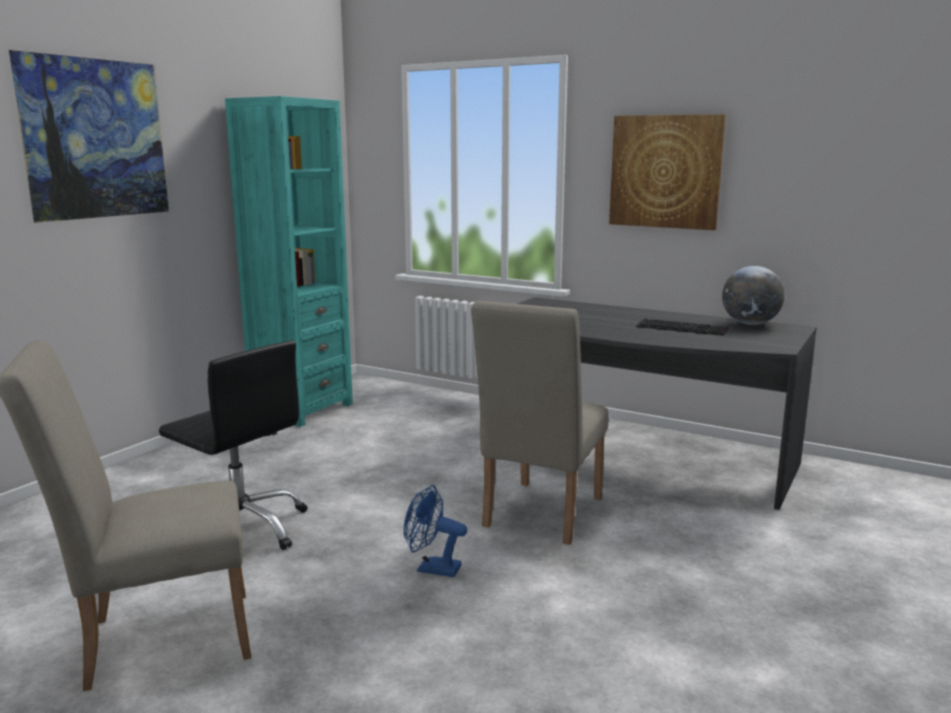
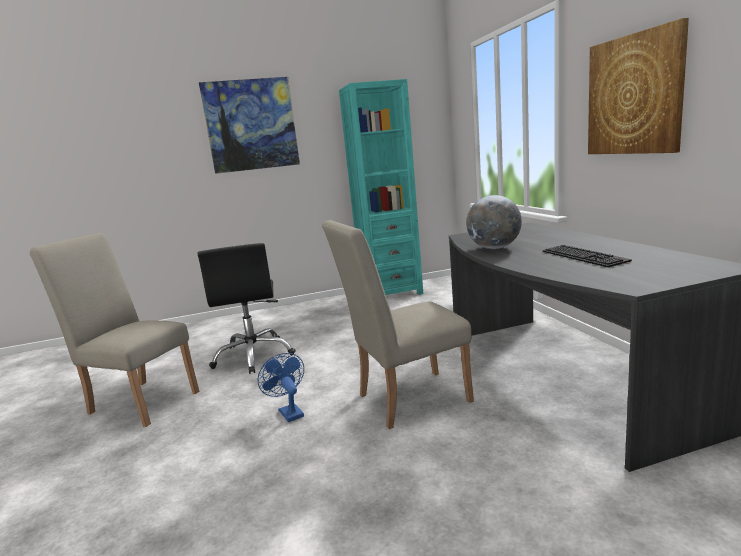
camera: 45 degrees right, 0 degrees up
(750, 324) = (677, 258): globe -> globe (494, 248)

